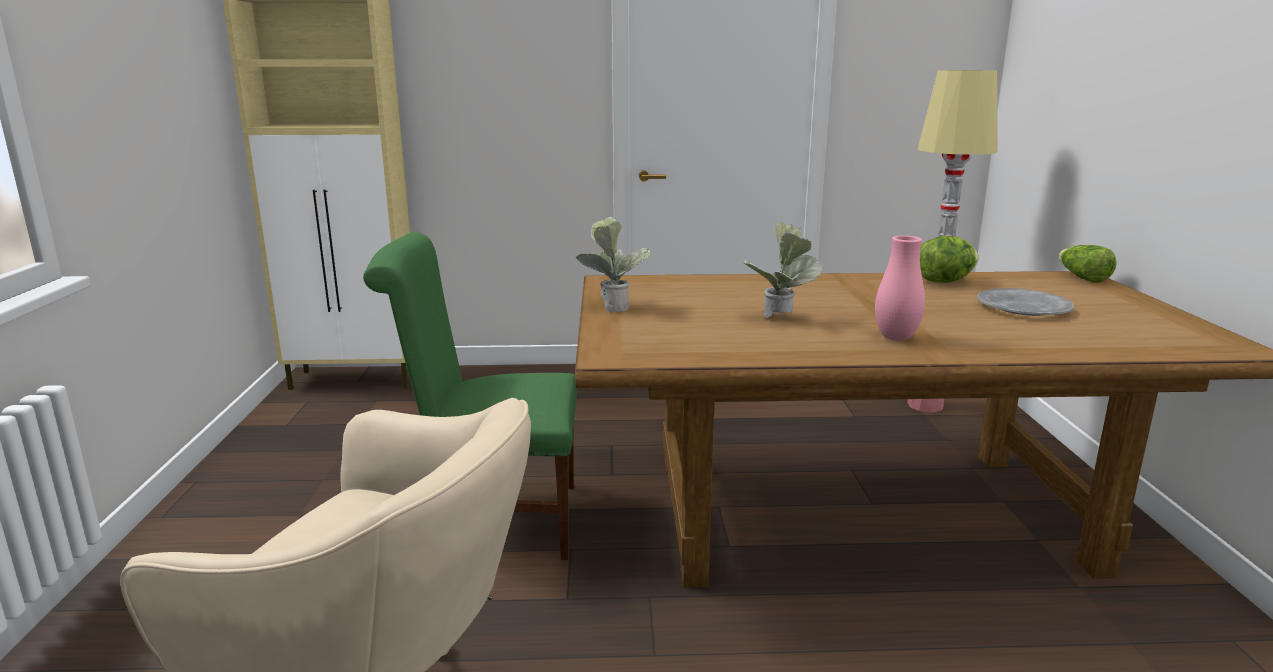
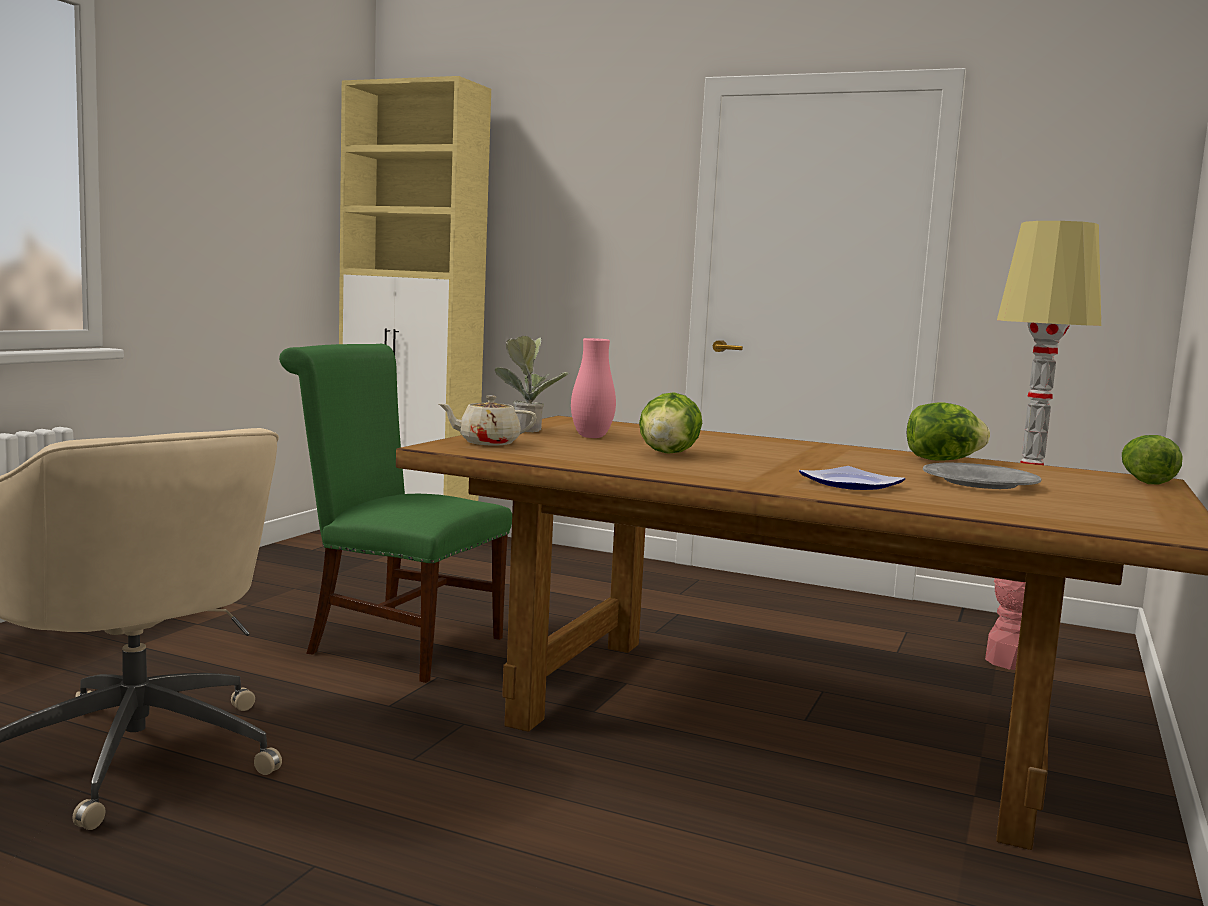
camera: 25 degrees right, 10 degrees down
(629, 339) = (487, 443): none -> beige teapot
(781, 319) = (668, 453): potted plant -> lettuce
(896, 338) = (754, 475): pink vase -> pink vase (591, 437)
(971, 333) = (853, 484): none -> plate

